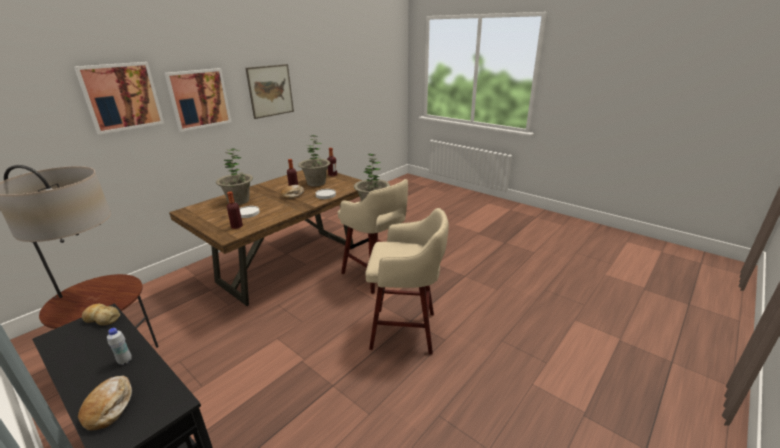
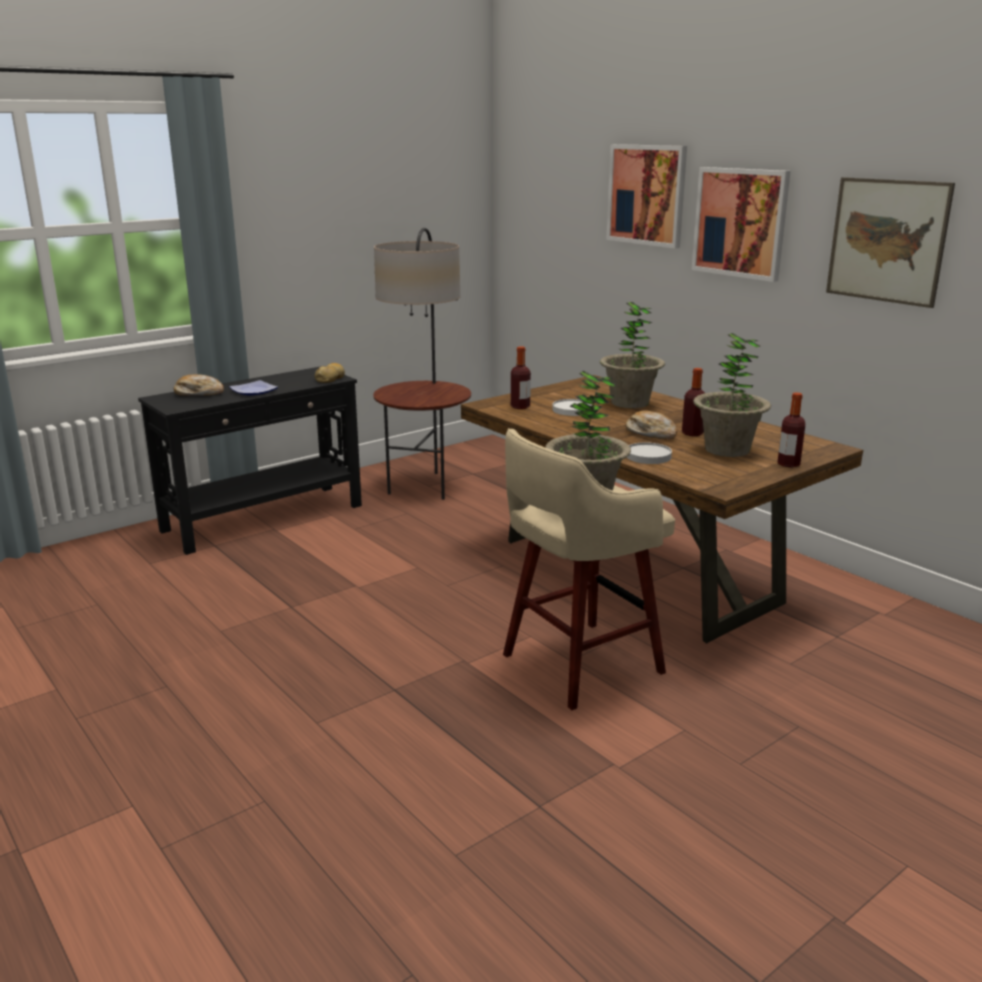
camera: 100 degrees right, 5 degrees down
(125, 361) = (253, 391): white bottle -> plate
(406, 331) = (368, 681): beige stool -> none

